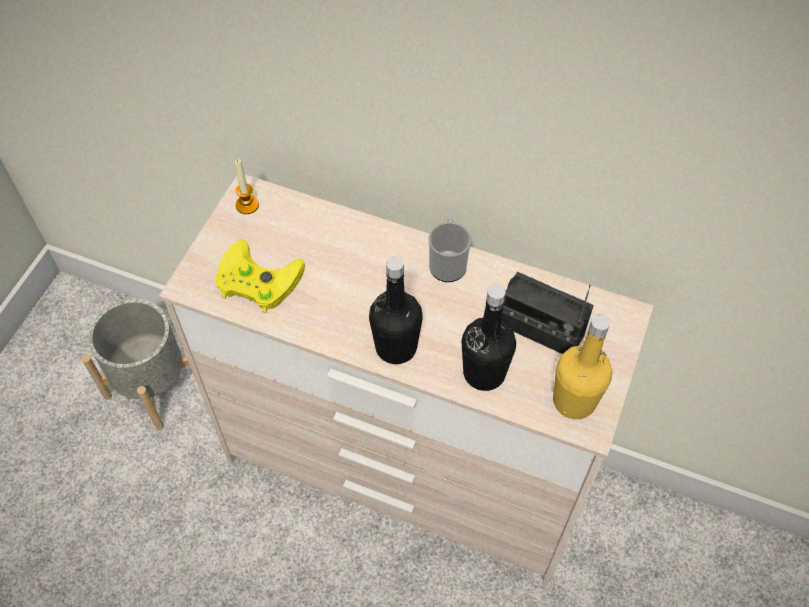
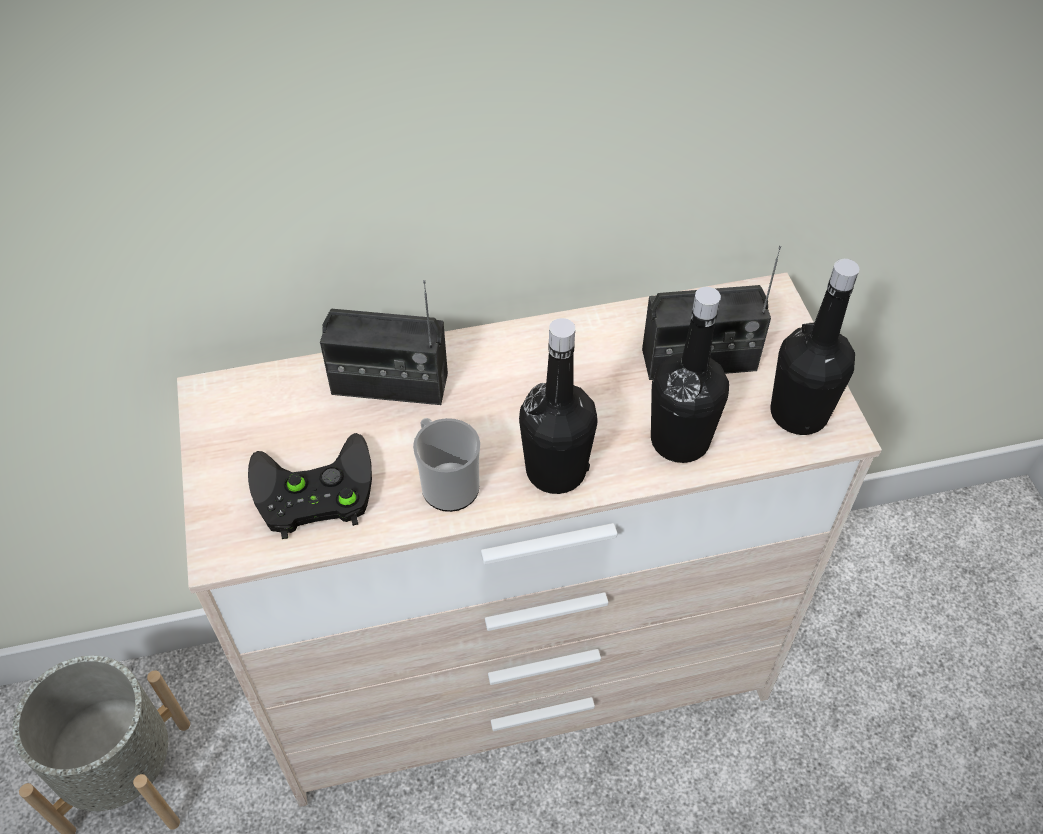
camera: 35 degrees left, 5 degrees down
(247, 205) = (223, 410): candle -> none
(254, 281) = (310, 494): yellow game controller -> black game controller
(346, 240) = (389, 384): none -> radio
(447, 263) = (534, 345): mug -> mug (446, 483)
(574, 401) = (798, 413): yellow bottle -> black bottle

